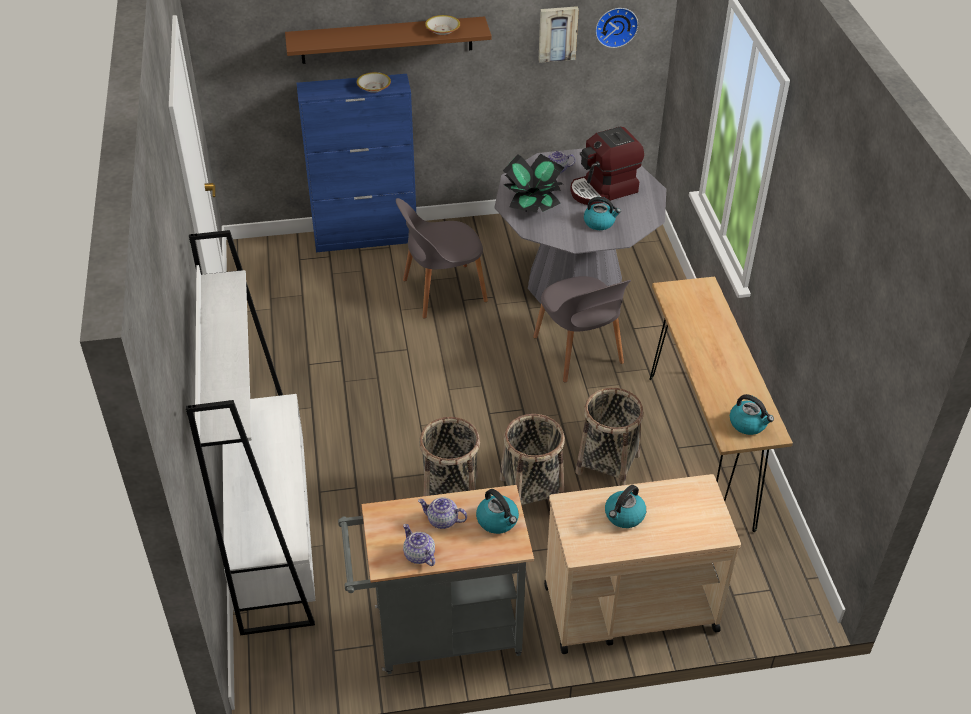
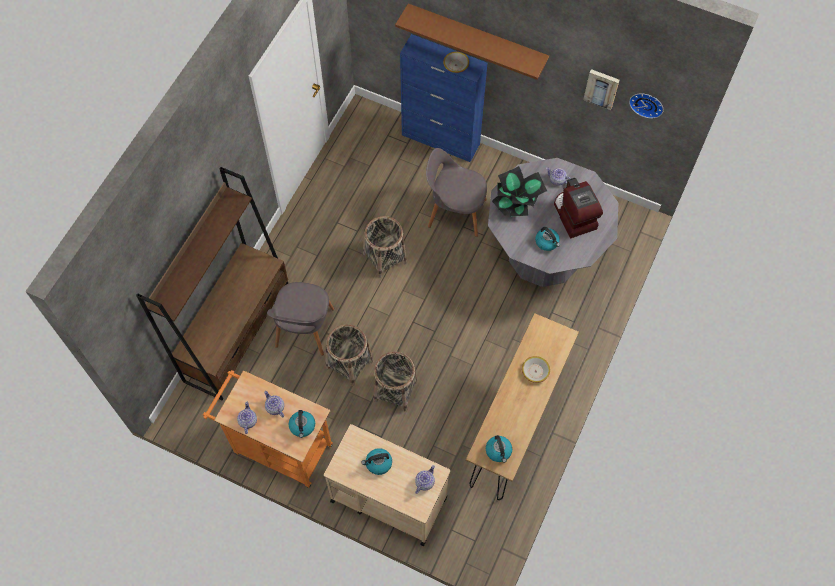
camera: 35 degrees right, 20 degrees up
(273, 538) = (237, 332): white bookcase -> brown bookcase
(438, 634) = (278, 447): grey cart -> orange cart
(443, 30) = (509, 55): bowl -> bowl (535, 371)
(578, 352) = (502, 310): grey chair -> grey chair (304, 329)
(604, 190) = (573, 216): coffee machine -> coffee machine turned 60 degrees clockwise
(608, 463) = (453, 400): basket -> basket (385, 257)
(697, 503) = (424, 482): none -> teapot

